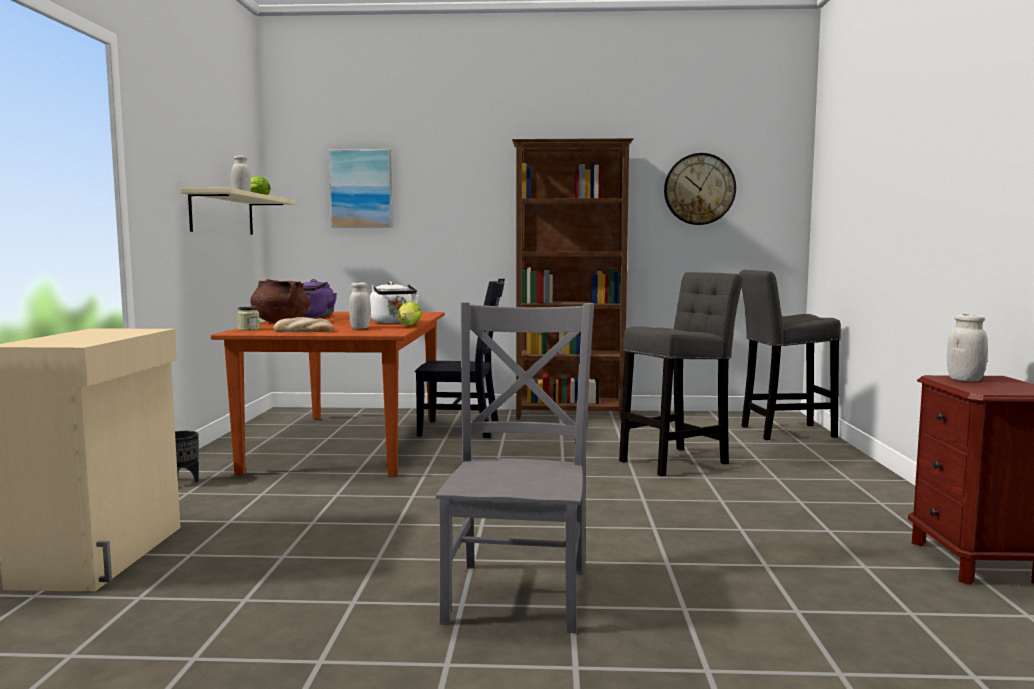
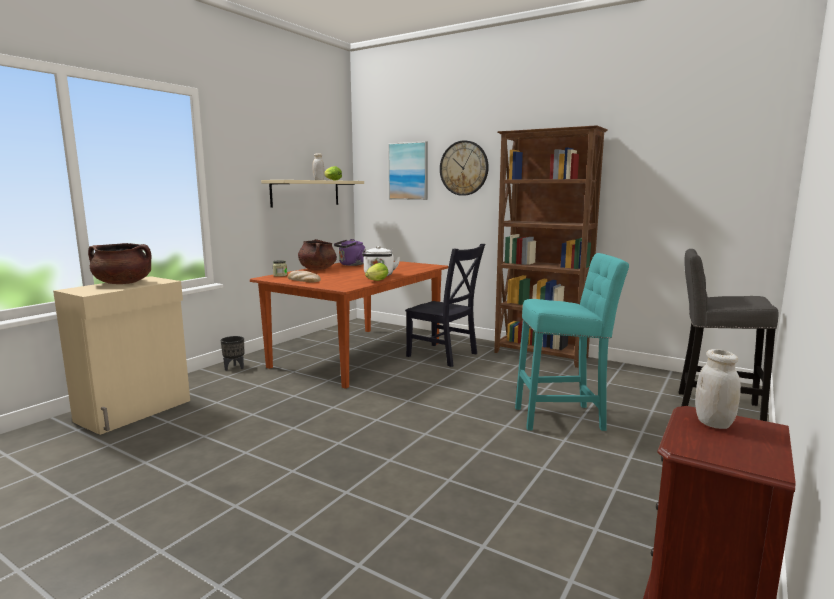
camera: 30 degrees right, 5 degrees up
(84, 335) = (123, 283): none -> brown cooking pot
(360, 328) = (342, 280): white jar -> none
(519, 591) = (279, 507): grey chair -> none
(677, 461) = (563, 418): grey stool -> turquoise stool
(699, 189) = (674, 167): wall clock -> wall clock (464, 168)

